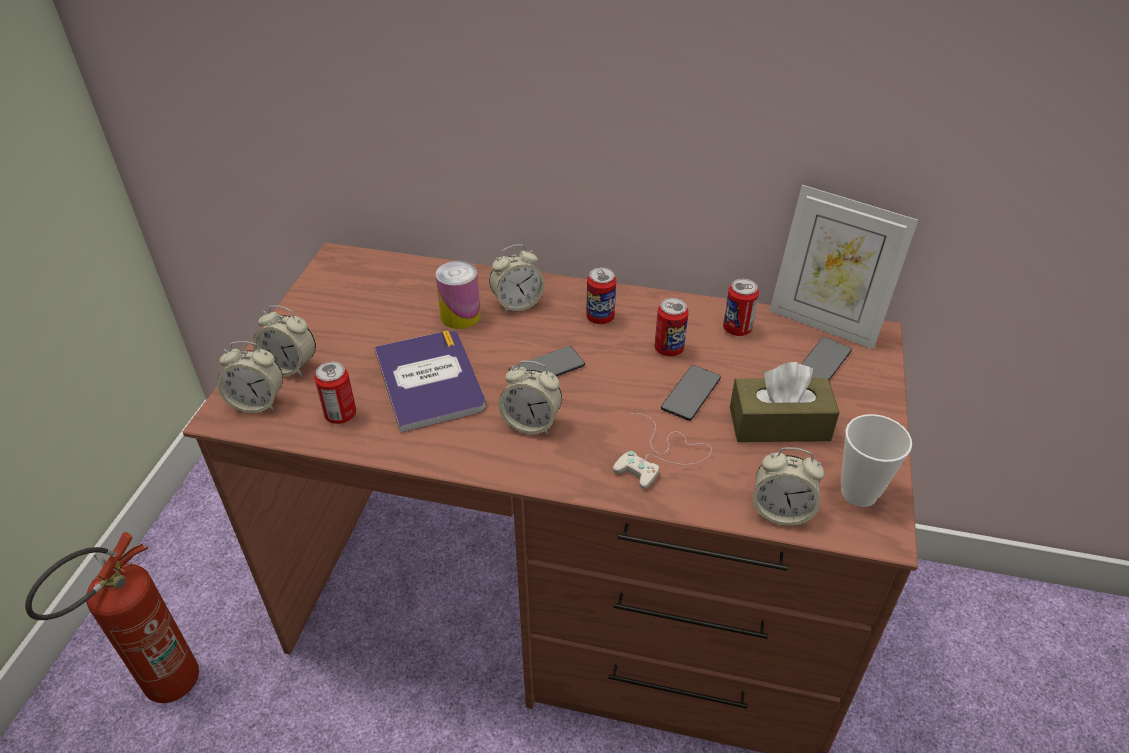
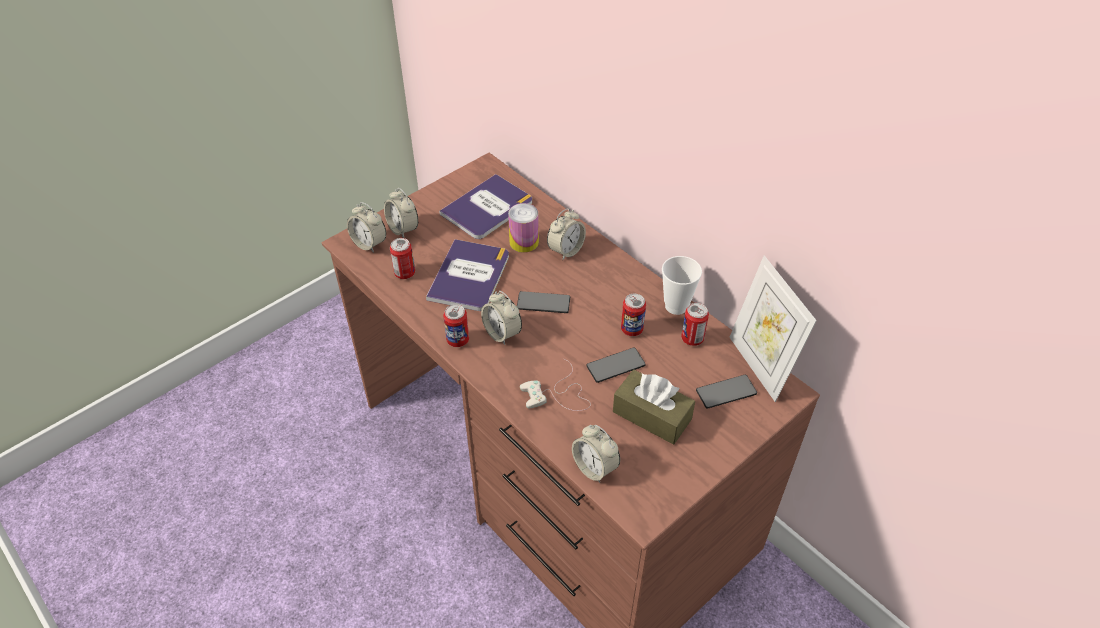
camera: 35 degrees right, 5 degrees up
(161, 691) = (294, 389): fire extinguisher -> none
(381, 299) = (487, 208): none -> book
(517, 304) = (566, 250): alarm clock -> alarm clock turned 60 degrees counterclockwise
(600, 318) = (609, 285): can -> can (458, 340)
(859, 493) = (656, 485): cup -> cup (676, 306)

